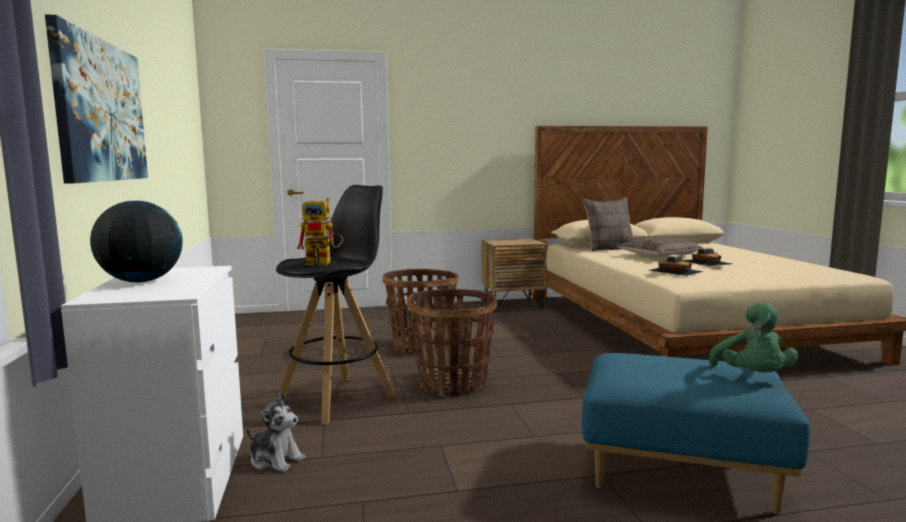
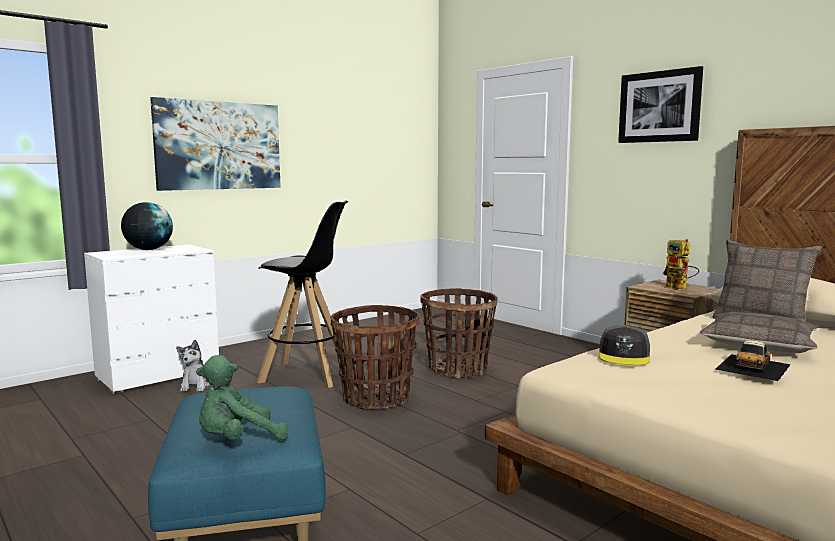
camera: 60 degrees right, 0 degrees up
(324, 263) = (284, 260): toy robot -> toy robot (680, 288)
(472, 105) = (659, 106): none -> picture
(675, 270) = (624, 356): toy car -> grey cap

